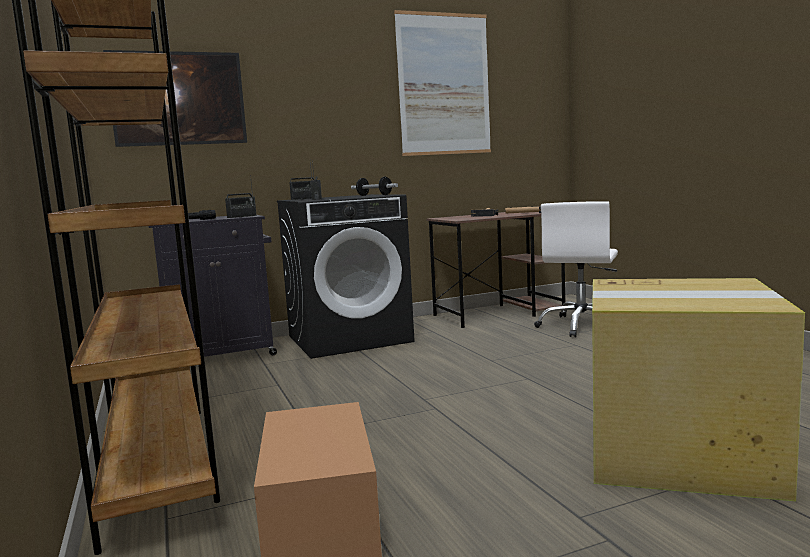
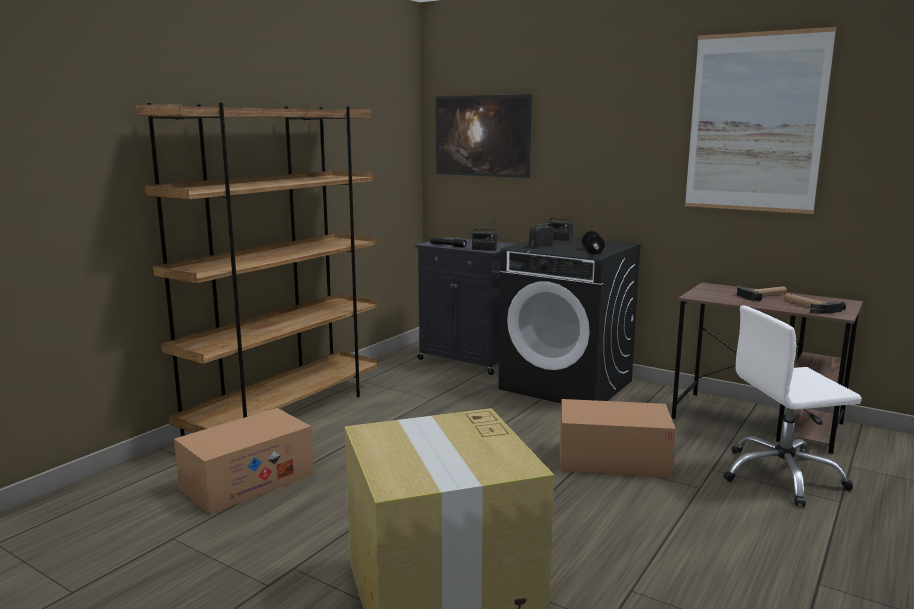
camera: 55 degrees right, 5 degrees up
(504, 354) = (613, 459): none -> cardboard box

